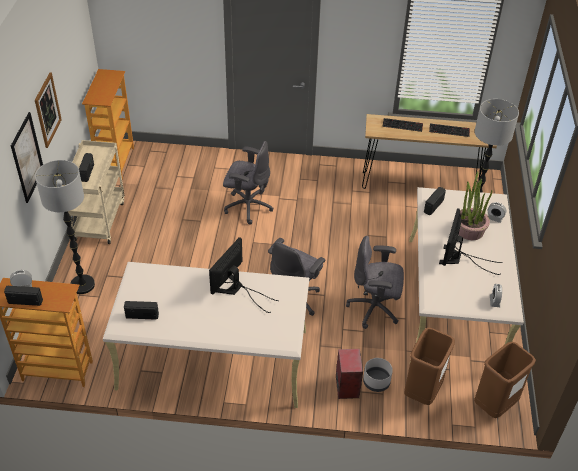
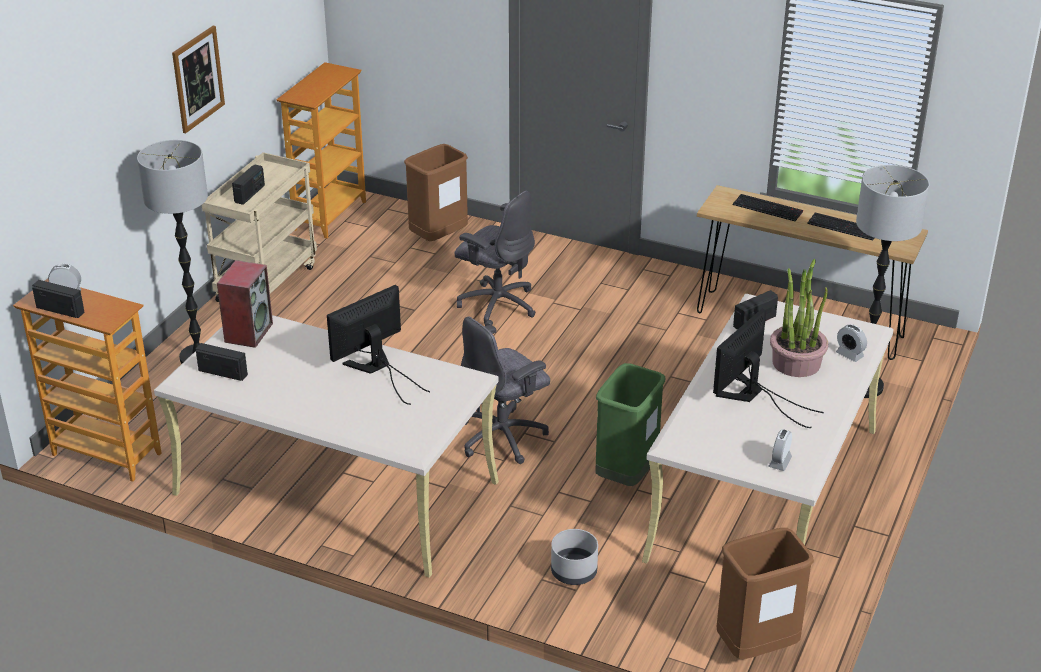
camera: 20 degrees right, 10 degrees down
(27, 157) = (140, 130): picture -> none
(346, 386) = (522, 567): speaker -> speaker (248, 332)
(375, 309) = (626, 476): grey office chair -> green trash can
(422, 392) = (642, 602): brown trash can -> brown trash can (438, 238)

